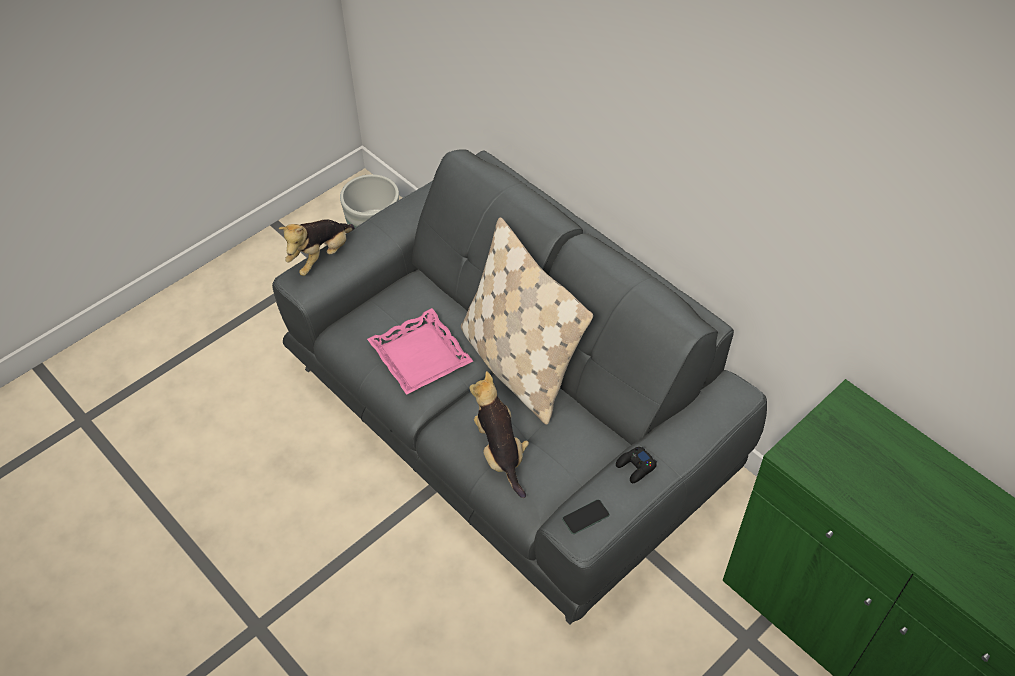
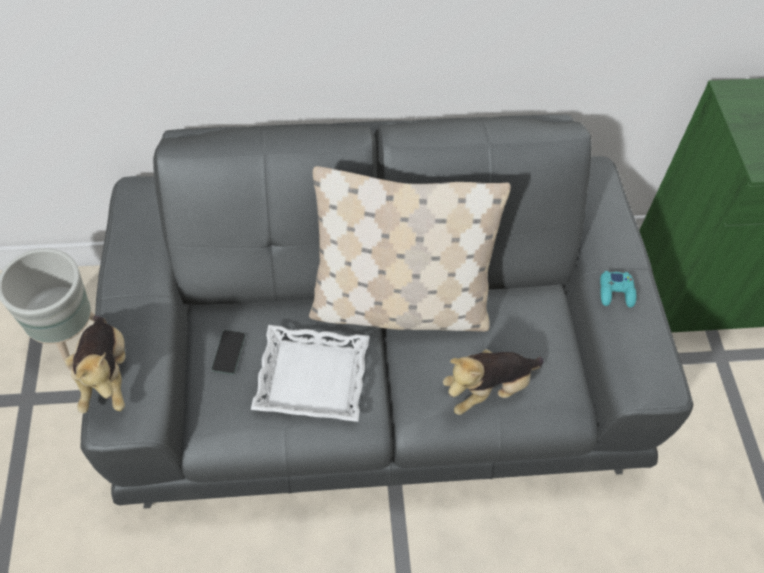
camera: 55 degrees left, 5 degrees up
(419, 356) = (311, 379): pink tray -> white tray
(500, 452) = (488, 389): plush toy -> plush toy turned 45 degrees counterclockwise
(585, 517) = (642, 367): phone -> phone (228, 352)
(636, 467) = (616, 292): black game controller -> turquoise game controller

